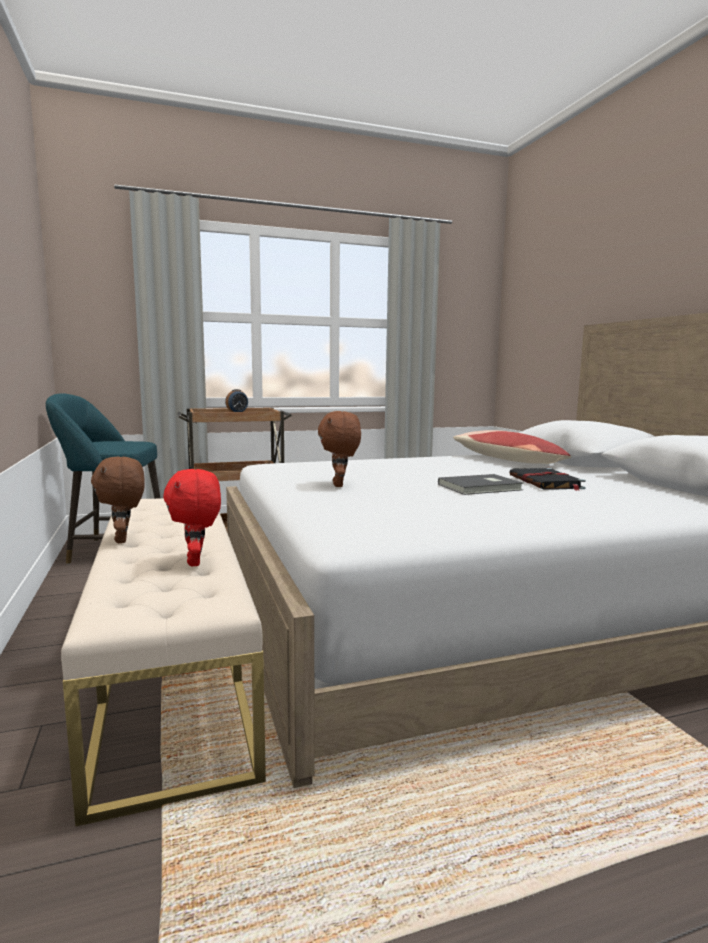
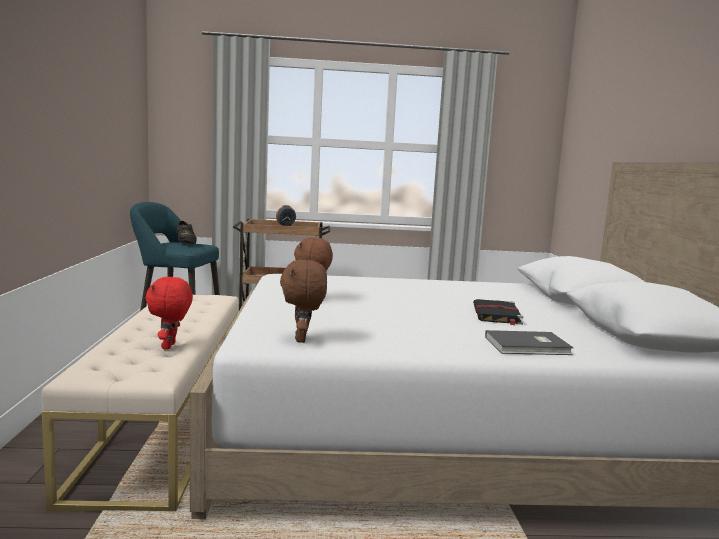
camera: 15 degrees right, 0 degrees up
(117, 441) = (185, 243): none -> black shoe
(123, 540) = (136, 324): brown plush toy -> brown plush toy (302, 339)
(481, 487) = (428, 313): grey book -> grey book (529, 346)
(508, 460) = (501, 290): pillow -> none

